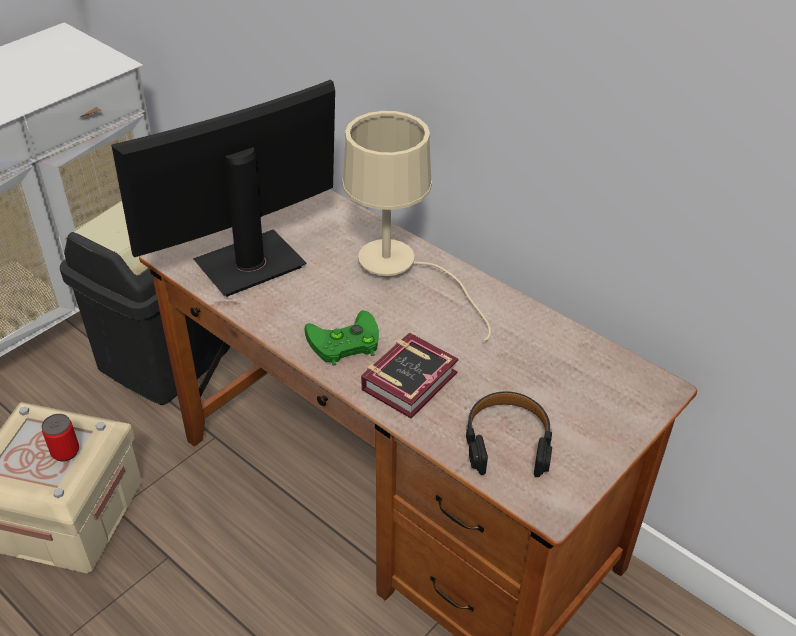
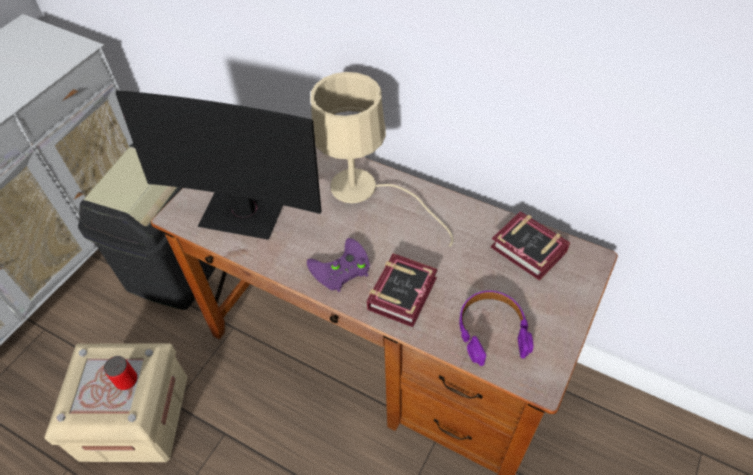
camera: 10 degrees left, 10 degrees up
(249, 264) = (244, 212): monitor -> monitor turned 120 degrees counterclockwise
(342, 343) = (340, 270): green game controller -> purple game controller
(507, 441) = (492, 331): black headphones -> purple headphones
(583, 367) = (529, 252): none -> book

